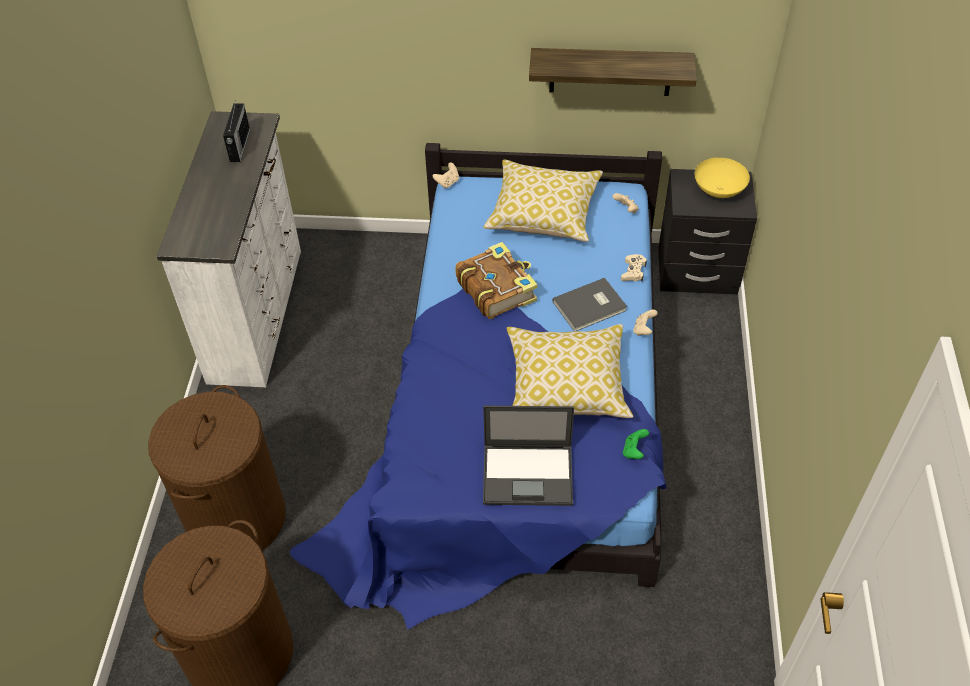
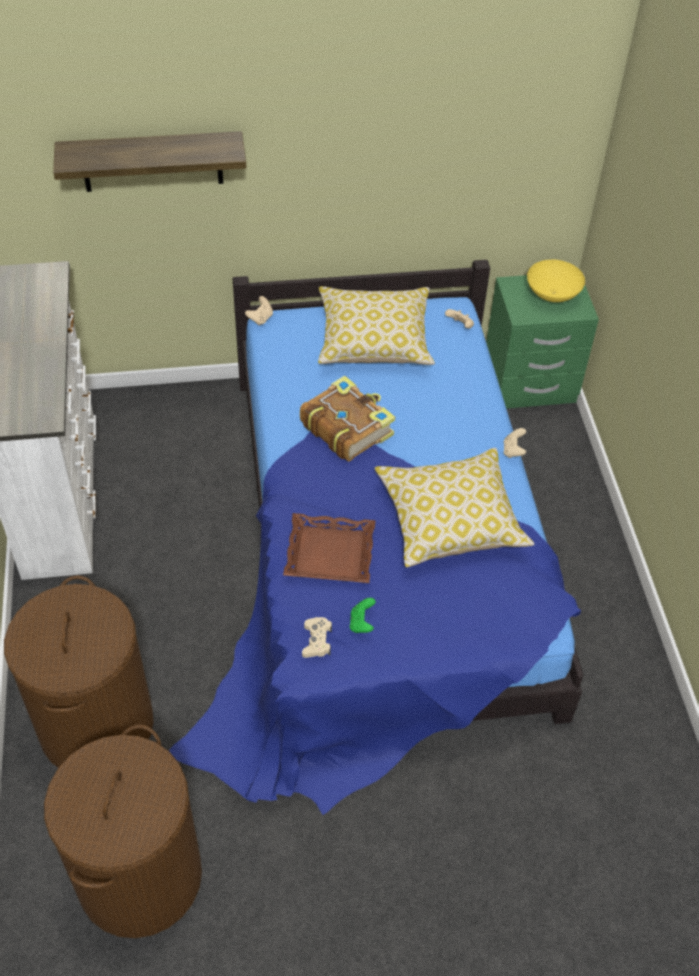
camera: 15 degrees left, 0 degrees up
(239, 146) = (33, 302): radio -> none
(449, 399) = (329, 554): none -> brown tray
(529, 474) = (438, 622): laptop -> none
(591, 307) = (452, 434): grey book -> none
(610, 71) = (433, 178): shelf -> shelf (152, 161)
(633, 272) = (486, 391): beige game controller -> beige game controller (317, 641)
(634, 451) = (540, 580): green game controller -> green game controller (362, 623)
(697, 271) = (529, 383): black nightstand -> green nightstand

